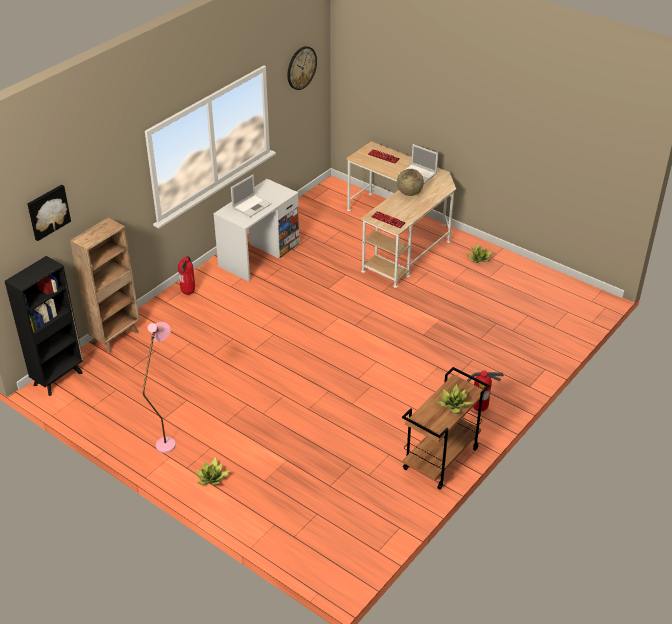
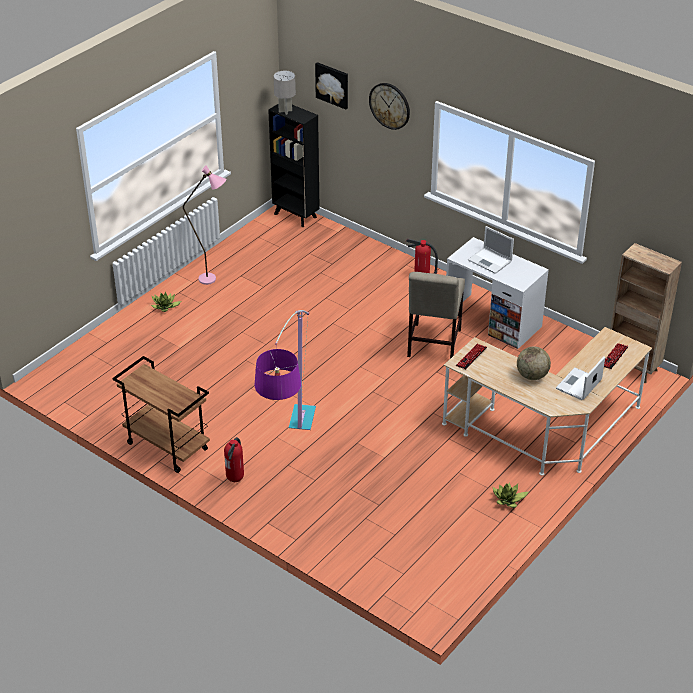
camera: 90 degrees right, 0 degrees up
(30, 278) = (285, 111): none -> grey table lamp
(116, 337) = (352, 240): brown bookcase -> brown bookcase (633, 368)
(291, 289) = (433, 345): none -> beige chair
(301, 68) = (649, 208): wall clock -> wall clock (390, 105)
(450, 373) = (291, 461): none -> floor lamp
(454, 405) = (160, 395): potted plant -> none

